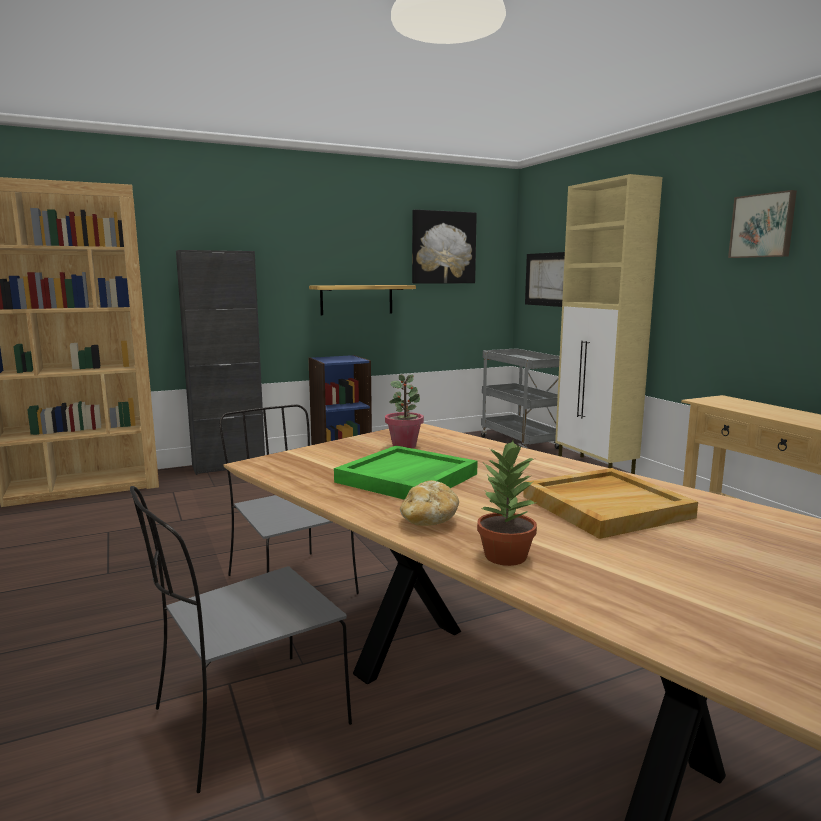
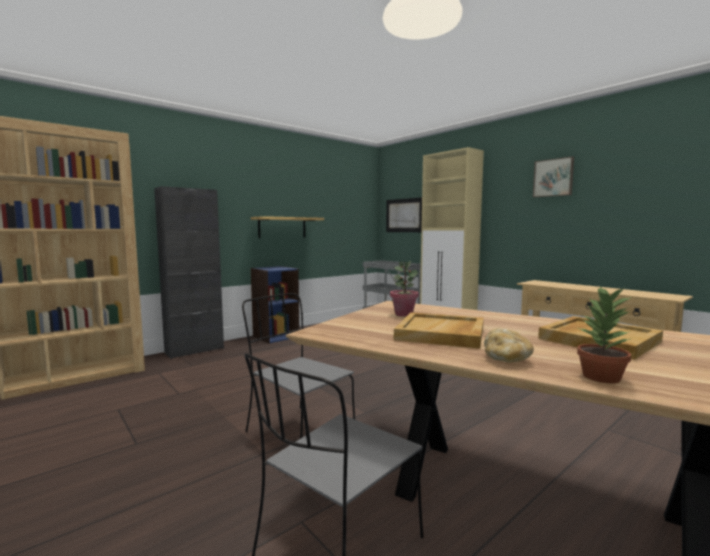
camera: 15 degrees left, 5 degrees down
(407, 478) = (441, 333): green tray -> beige tray
(443, 247) = (336, 194): picture -> none

